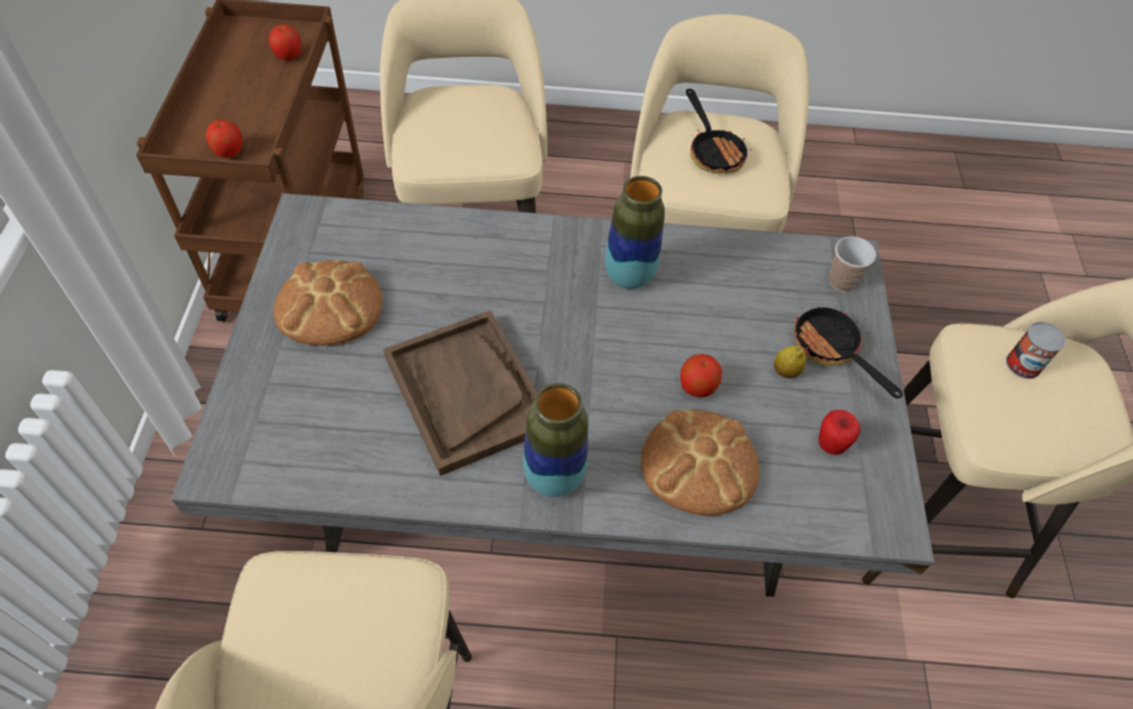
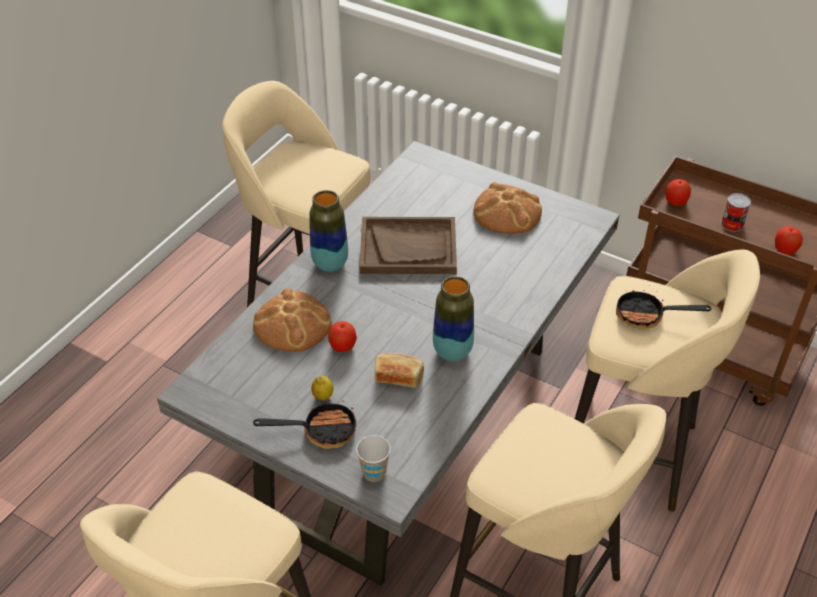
camera: 120 degrees right, 10 degrees down
(702, 311) = (398, 376): none -> bread
(713, 151) = (559, 462): frying pan -> frying pan (647, 316)
(831, 444) = (258, 391): apple -> none
(1023, 364) = (229, 544): can -> can (732, 224)

